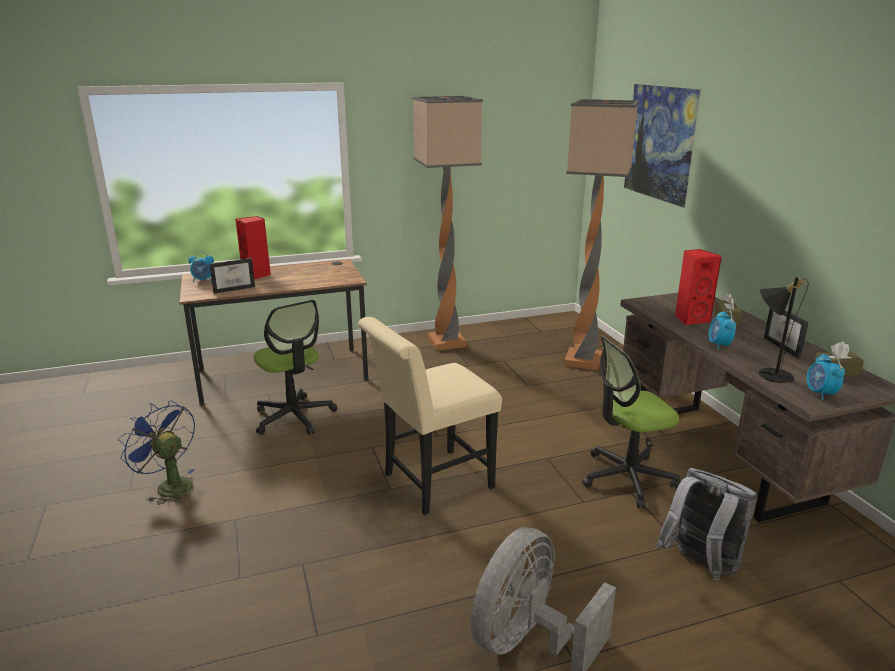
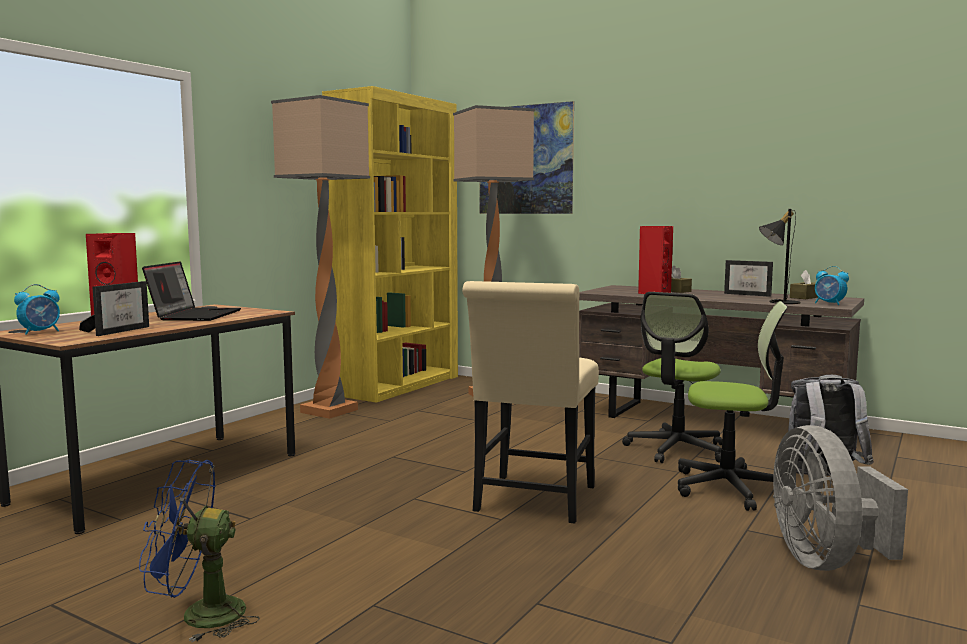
camera: 40 degrees left, 15 degrees down
(294, 417) = (260, 504): office chair -> office chair (729, 488)
(305, 275) = (195, 315): none -> laptop
(532, 327) = (398, 385): none -> yellow bookcase
(719, 345) = (711, 298): alarm clock -> none

